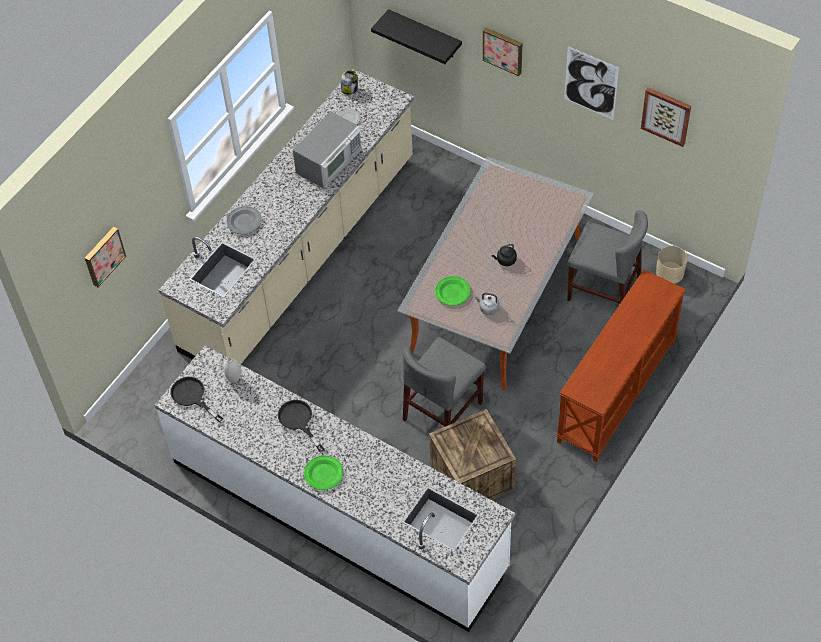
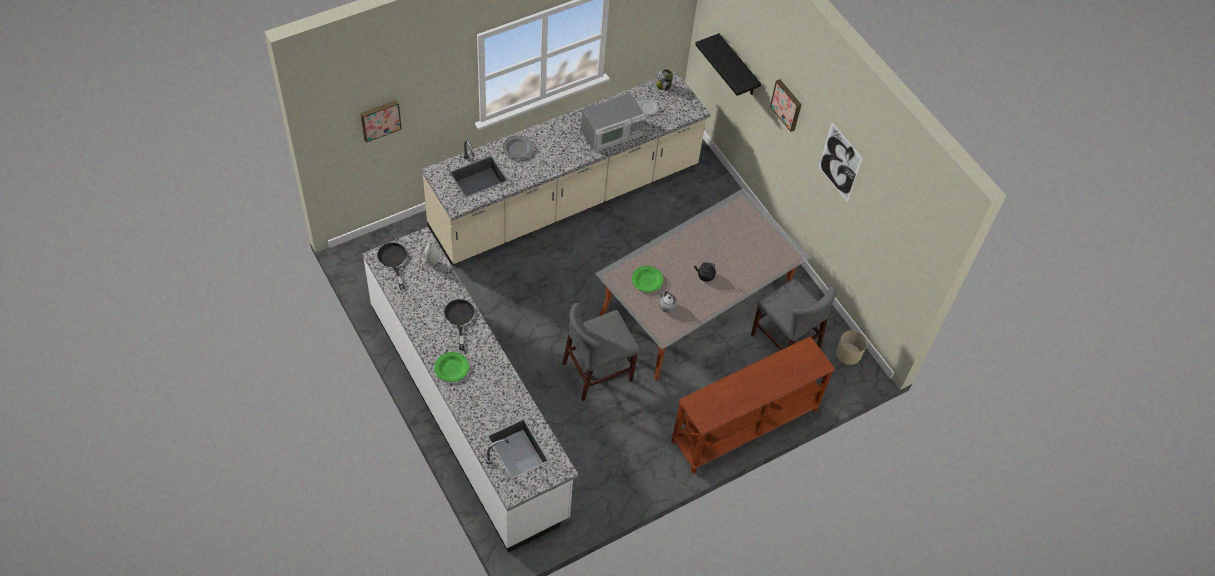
camera: 20 degrees right, 0 degrees up
(472, 477) = (587, 434): crate -> none
(666, 115) = (885, 216): picture -> none

